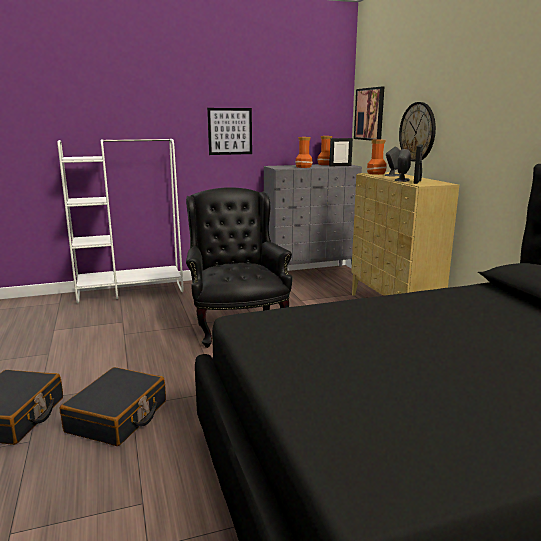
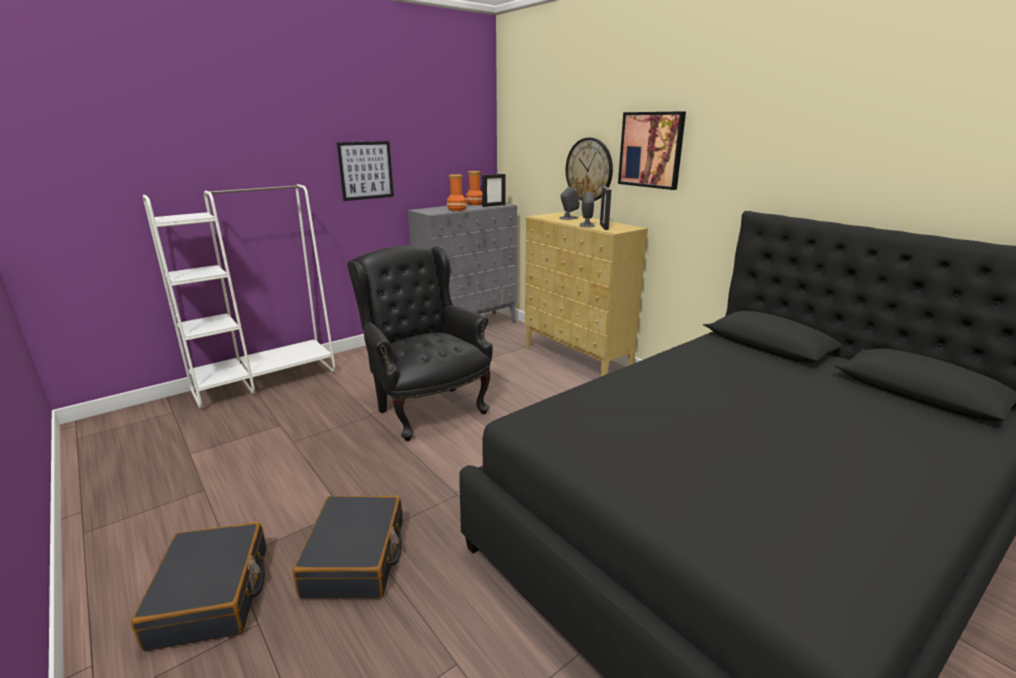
camera: 20 degrees left, 5 degrees up
(369, 114) = (521, 146): picture -> picture (651, 150)
(376, 173) = (547, 216): vase -> none

